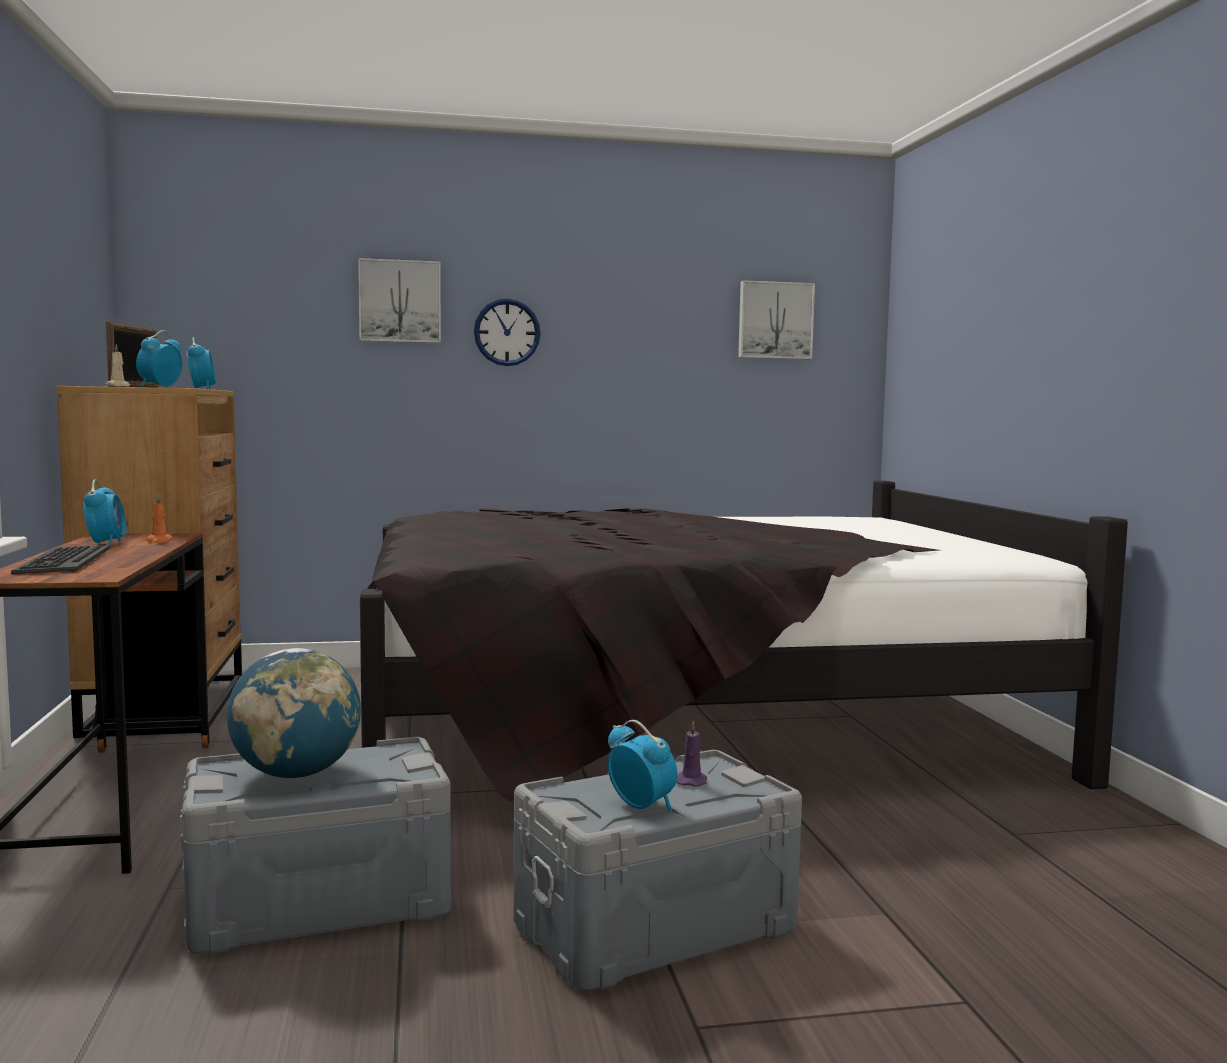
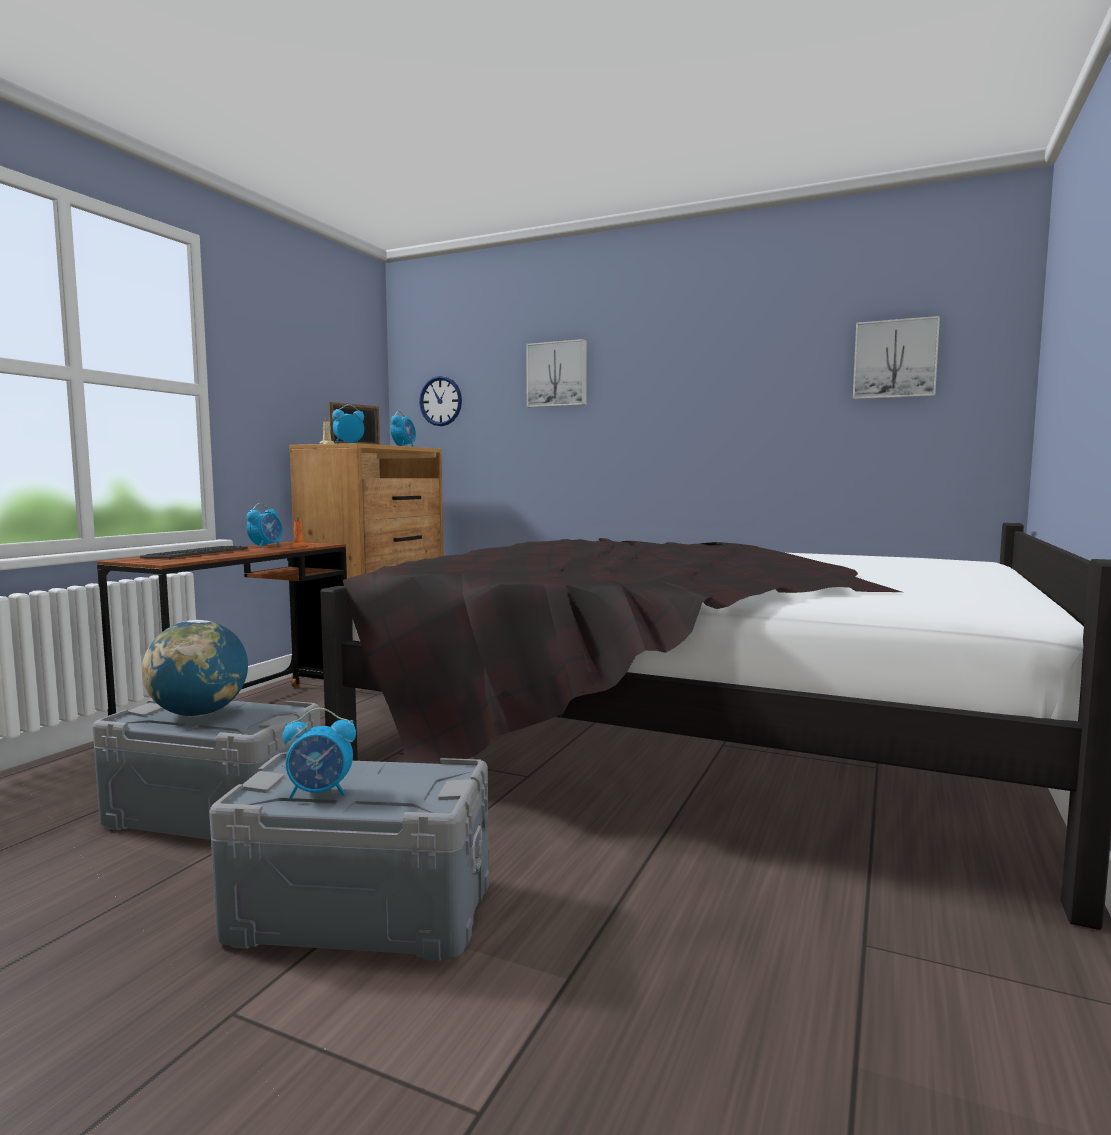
camera: 35 degrees right, 0 degrees up
(507, 332) = (637, 392): wall clock -> wall clock (440, 401)
(642, 806) = (320, 793): alarm clock -> alarm clock turned 90 degrees clockwise
(691, 781) = (405, 783): purple candle -> none

